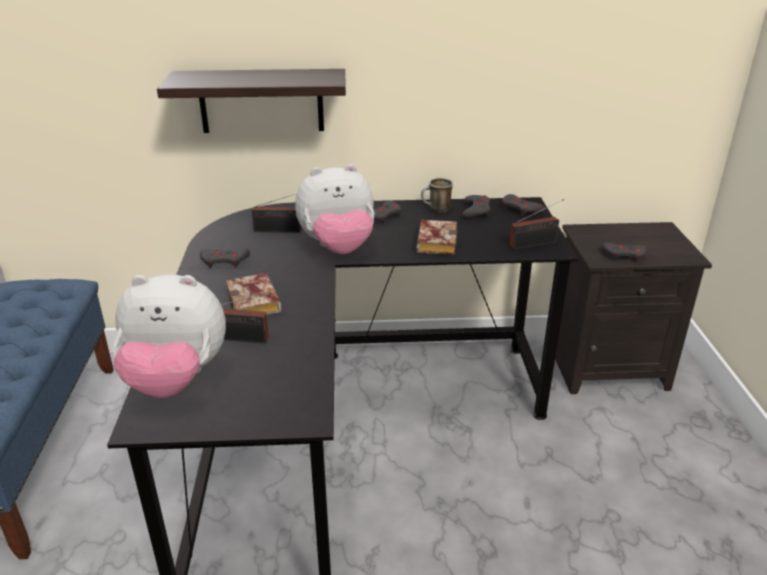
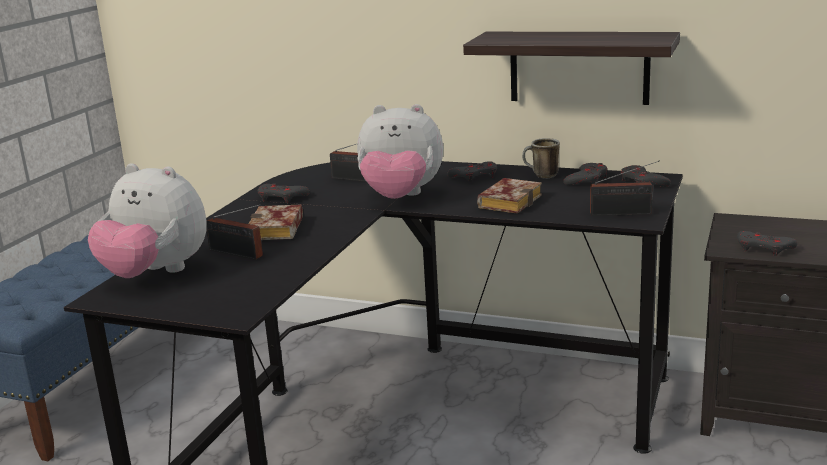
camera: 25 degrees right, 10 degrees down
(261, 101) = (366, 45): shelf -> shelf (579, 67)

